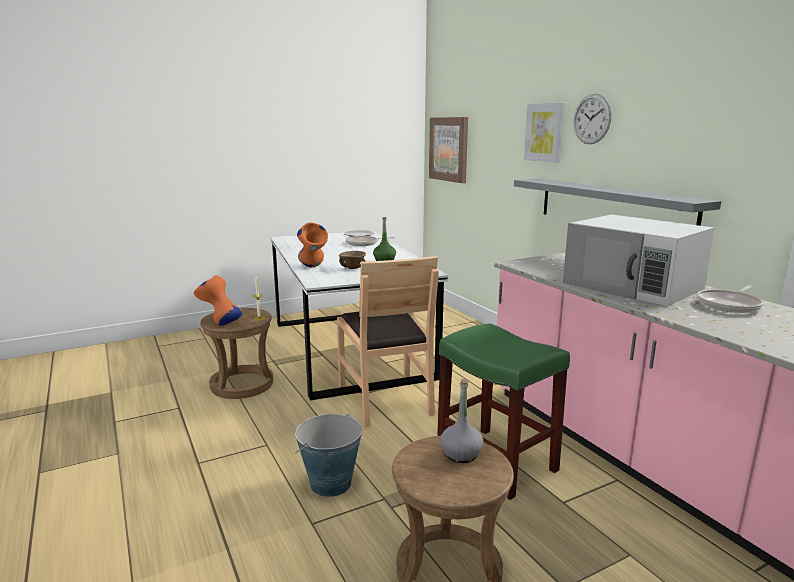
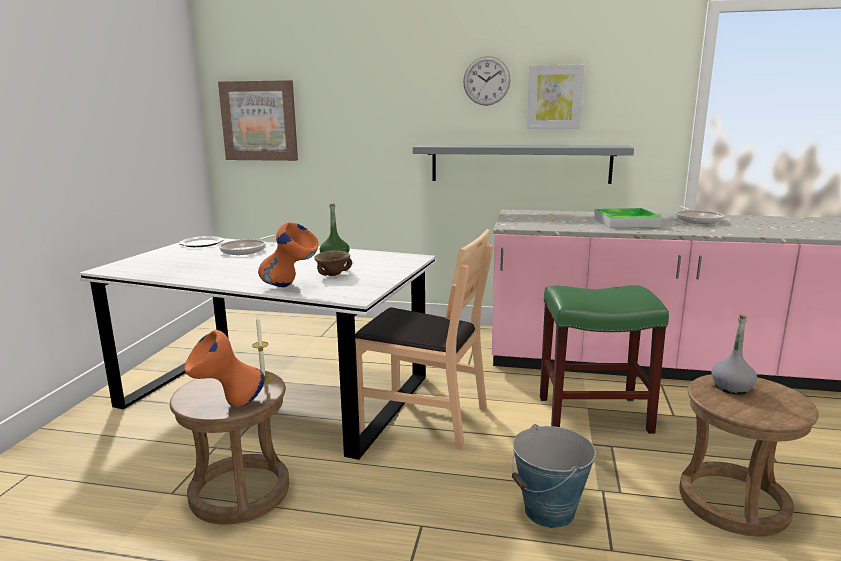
camera: 50 degrees left, 0 degrees up
(544, 132) = (424, 95): picture -> picture (554, 97)
(633, 286) = (626, 222): white microwave -> tray

